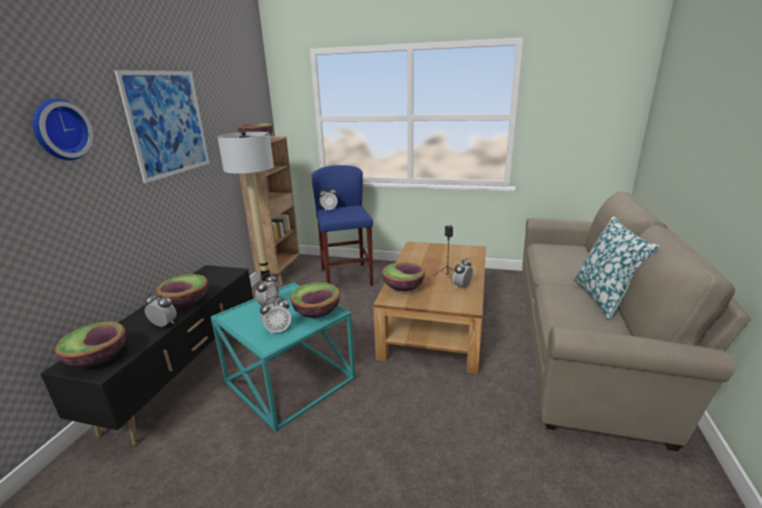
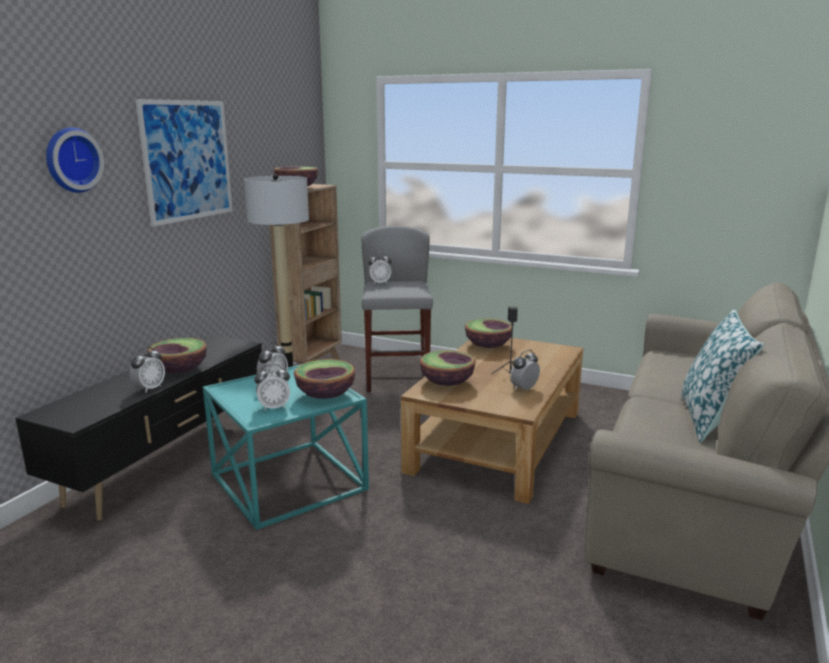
camera: 10 degrees right, 5 degrees down
(98, 359) = (74, 411): bowl -> bowl (488, 346)
(164, 325) = (149, 388): alarm clock -> alarm clock turned 90 degrees clockwise
(346, 277) = (397, 377): blue stool -> grey stool

